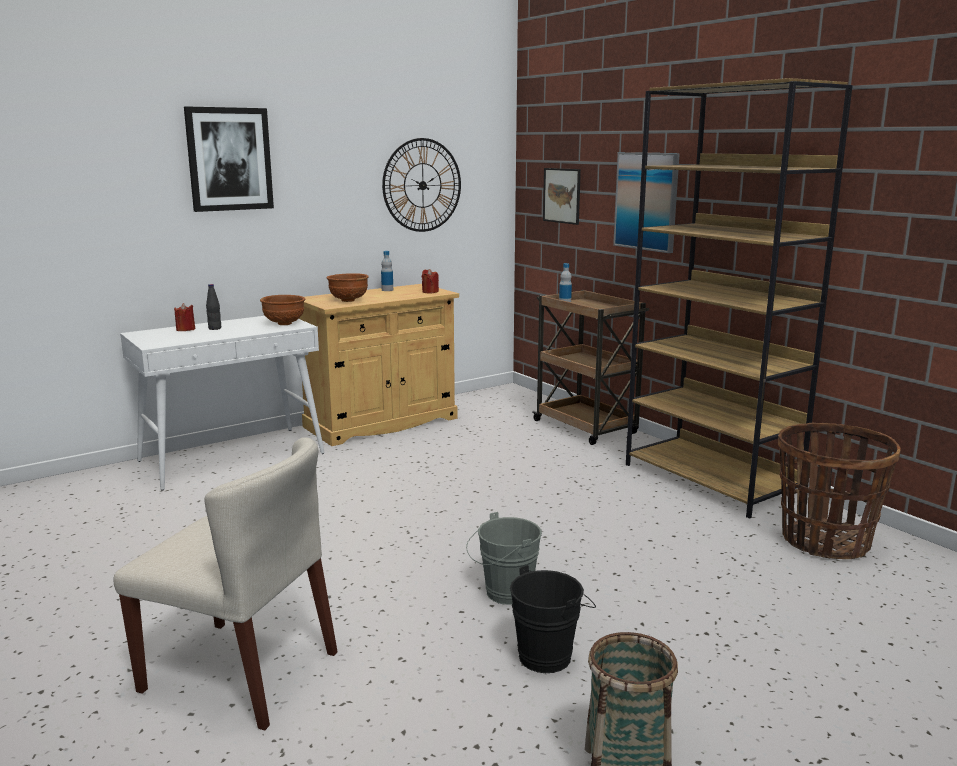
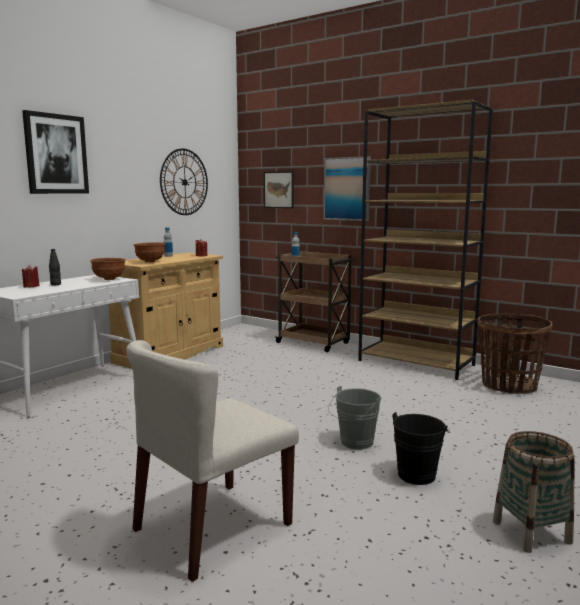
camera: 20 degrees left, 5 degrees down
(242, 671) = (212, 527): beige chair -> beige chair turned 135 degrees clockwise

